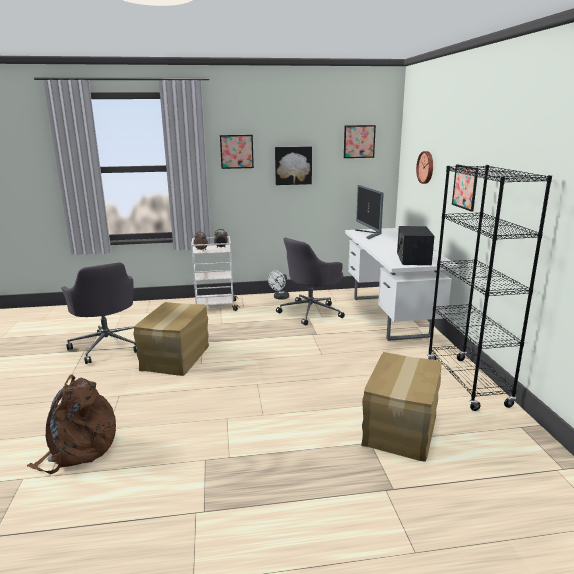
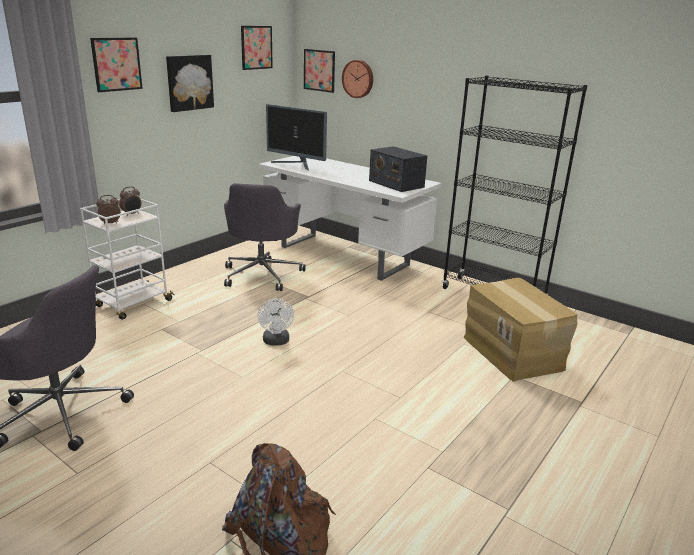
camera: 45 degrees left, 5 degrees up
(176, 357) = (198, 383): cardboard box -> none
(279, 298) = (198, 269): white fan -> white fan (276, 342)
(465, 187) = (439, 99): picture -> picture (319, 70)

